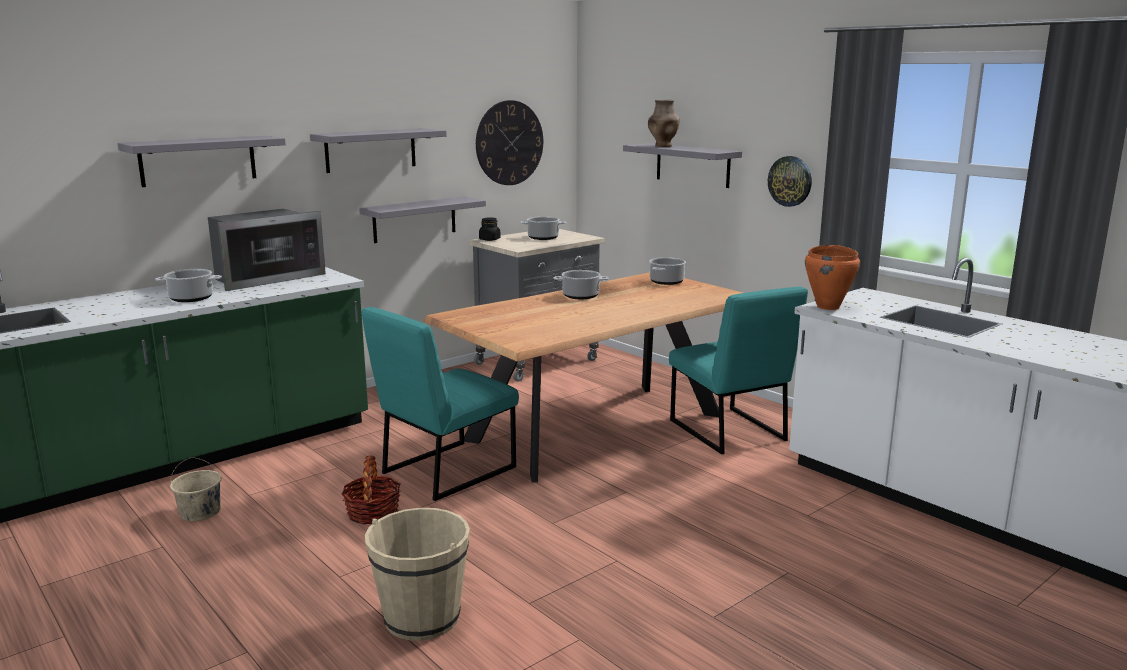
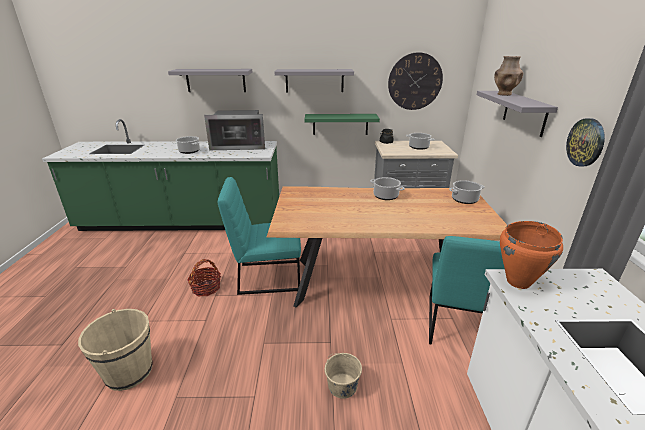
camera: 40 degrees right, 10 degrees up
(200, 512) = (159, 254): beige bucket -> beige bucket (342, 386)
(414, 219) = (340, 124): grey shelf -> green shelf

